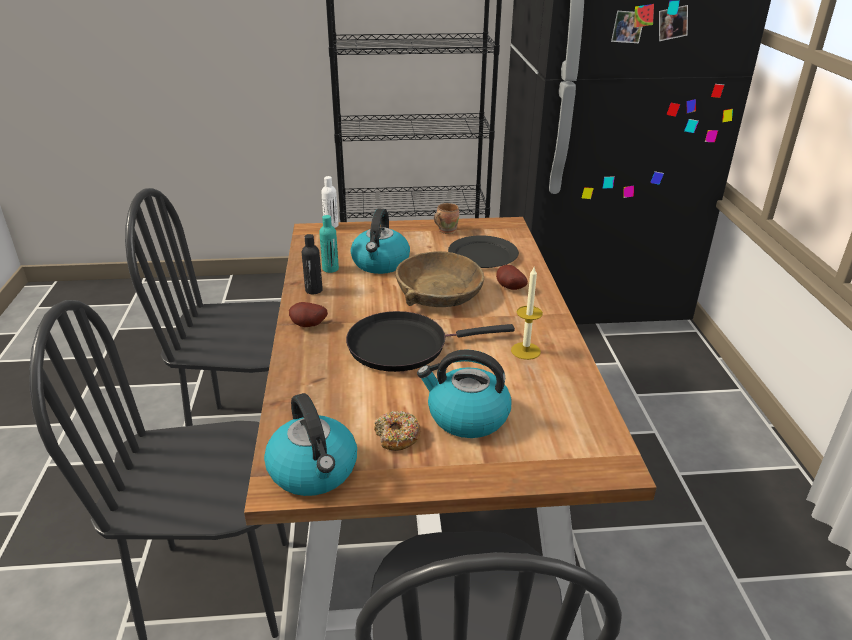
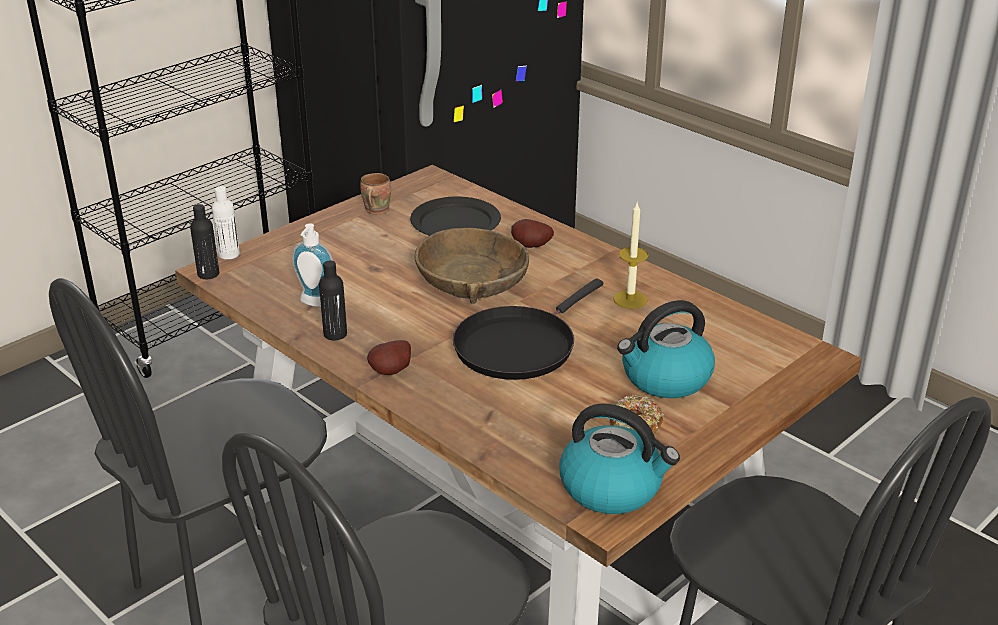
camera: 40 degrees left, 0 degrees up
(305, 231) = (208, 274): none -> black bottle
(330, 269) = (314, 304): turquoise bottle -> soap dispenser
(380, 263) = (362, 275): kettle -> none

